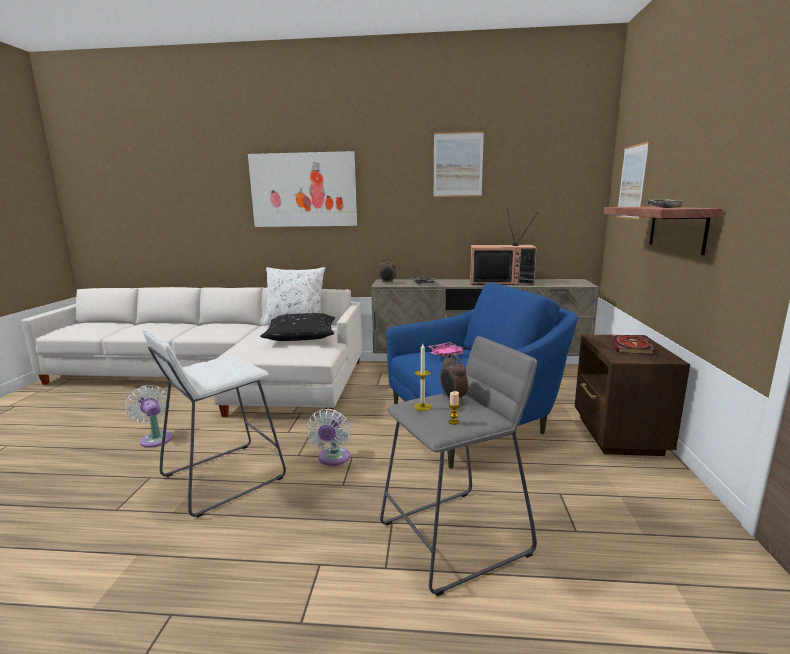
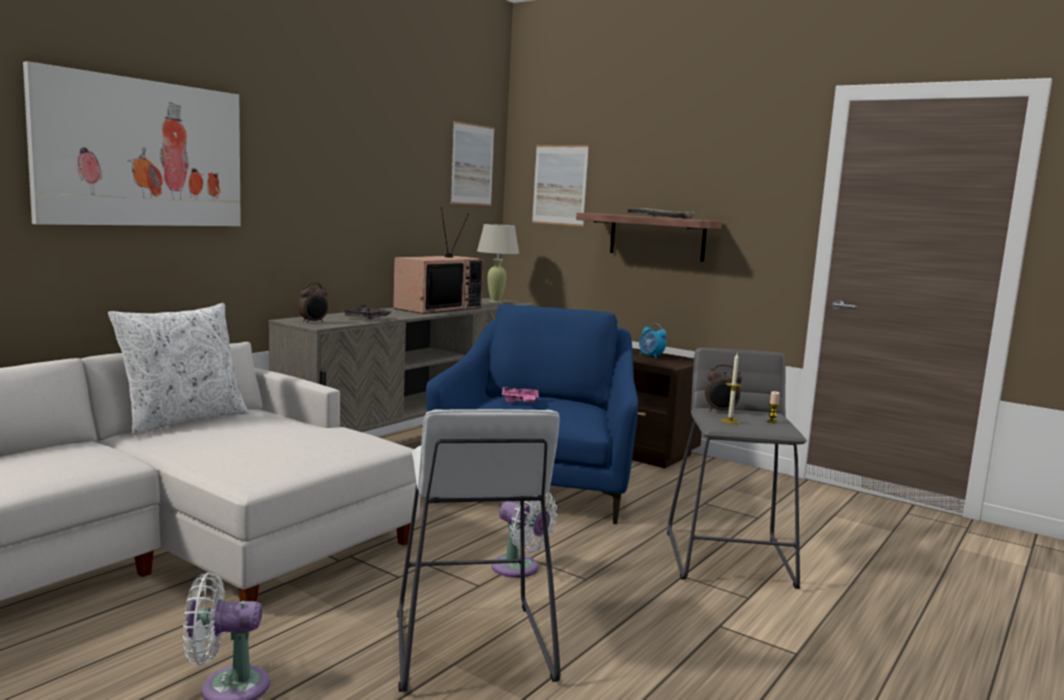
camera: 60 degrees left, 5 degrees down
(301, 336) = (276, 430): black pillow -> none
(458, 165) = (371, 139): picture -> picture (472, 164)
(570, 282) = (495, 301): none -> beige table lamp
(632, 347) = (651, 357): book -> alarm clock

